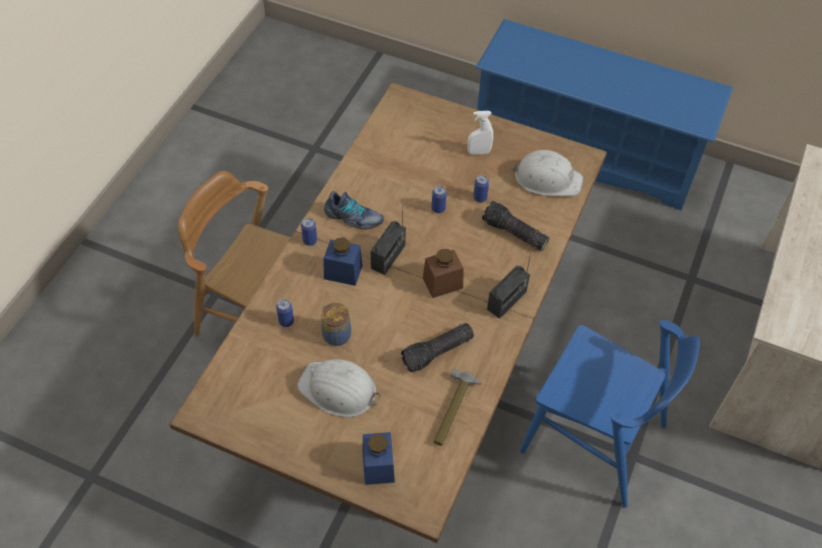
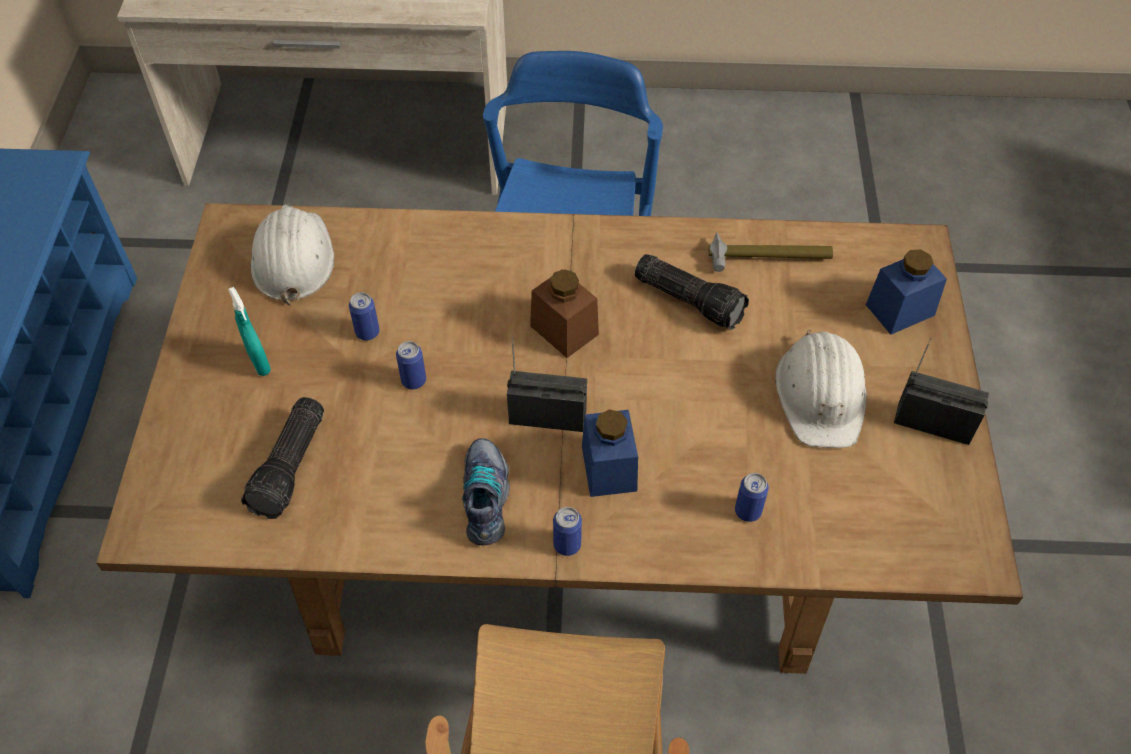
camera: 110 degrees left, 0 degrees up
(336, 334) = (731, 433): jar -> none
(479, 152) = (259, 362): white spray bottle -> turquoise spray bottle
(507, 301) = (558, 248): radio -> radio (933, 422)
(513, 233) = (426, 272): flashlight -> flashlight (292, 467)

